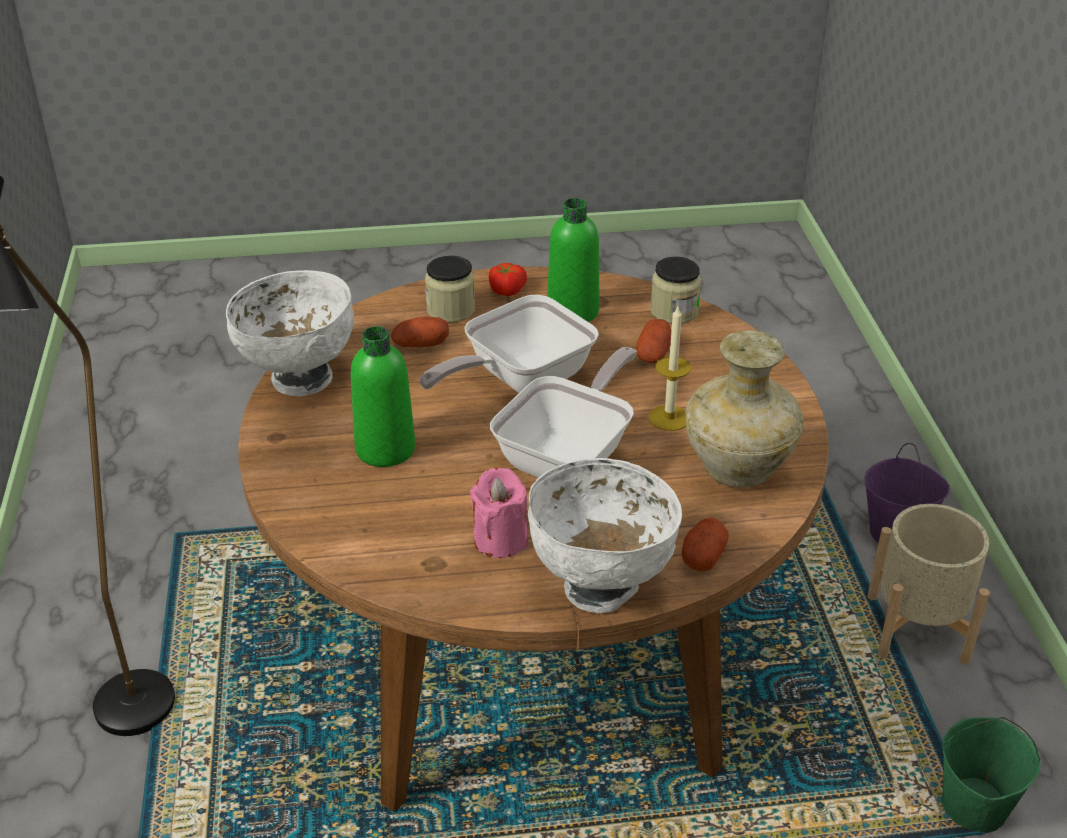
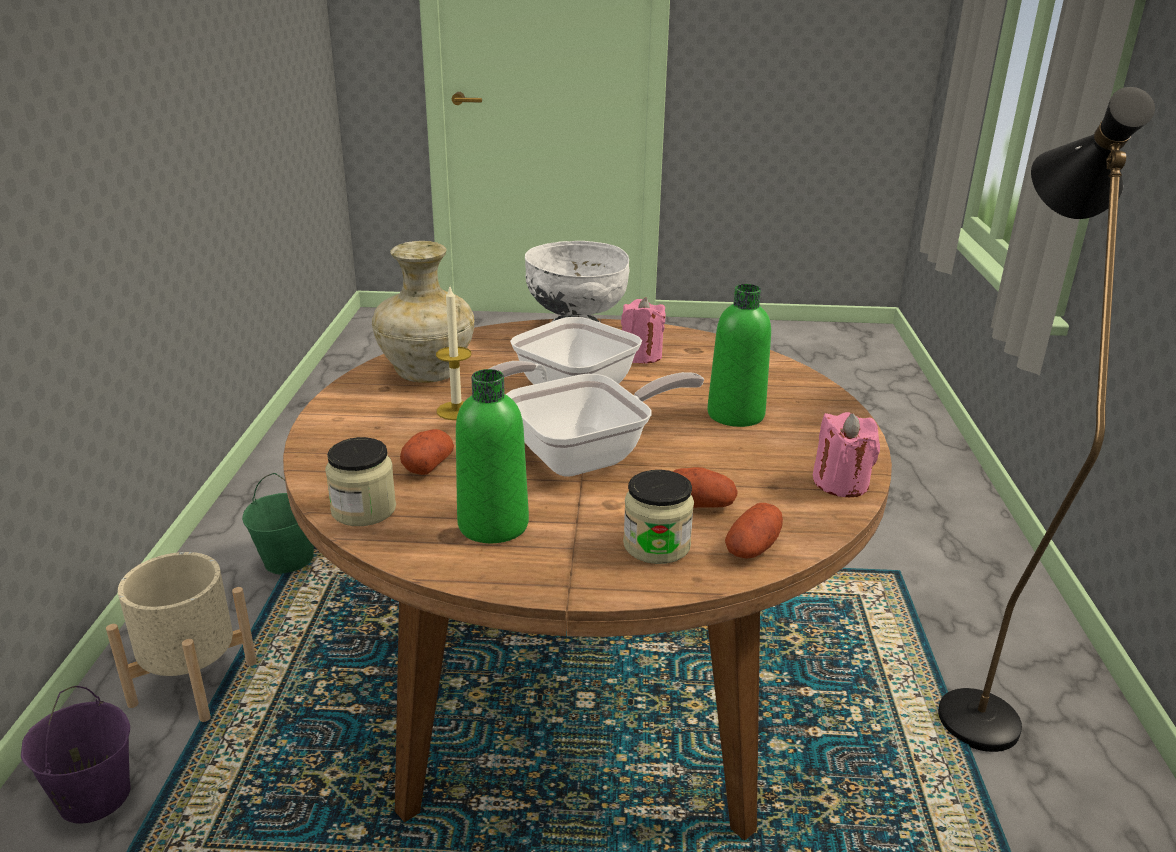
camera: 170 degrees left, 10 degrees down
(300, 378) = (841, 483): white bowl -> pink candle
(506, 290) = (572, 567): tomato -> none
(703, 556) = (495, 336): potato -> potato (752, 548)

